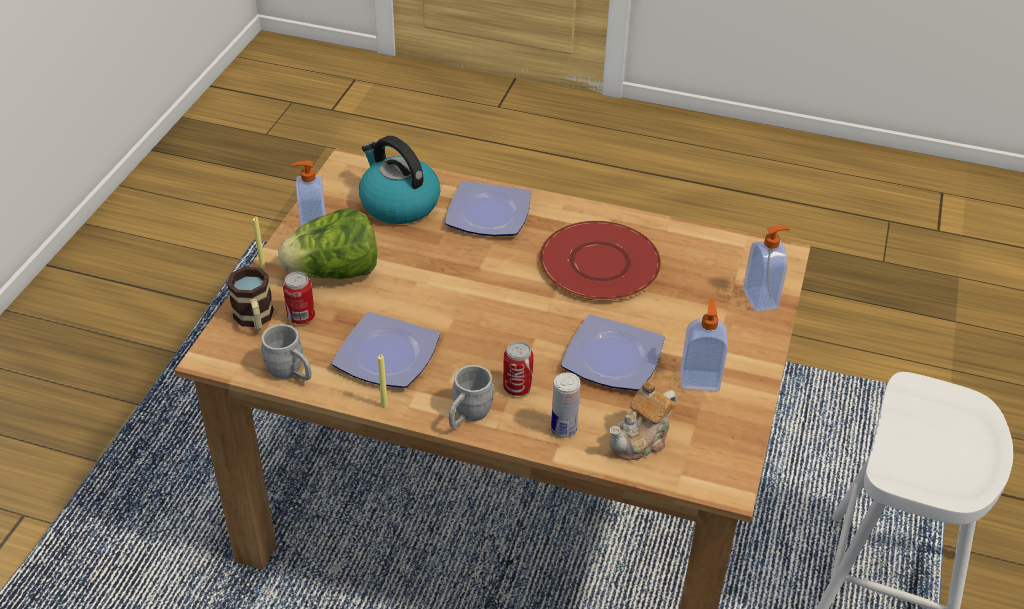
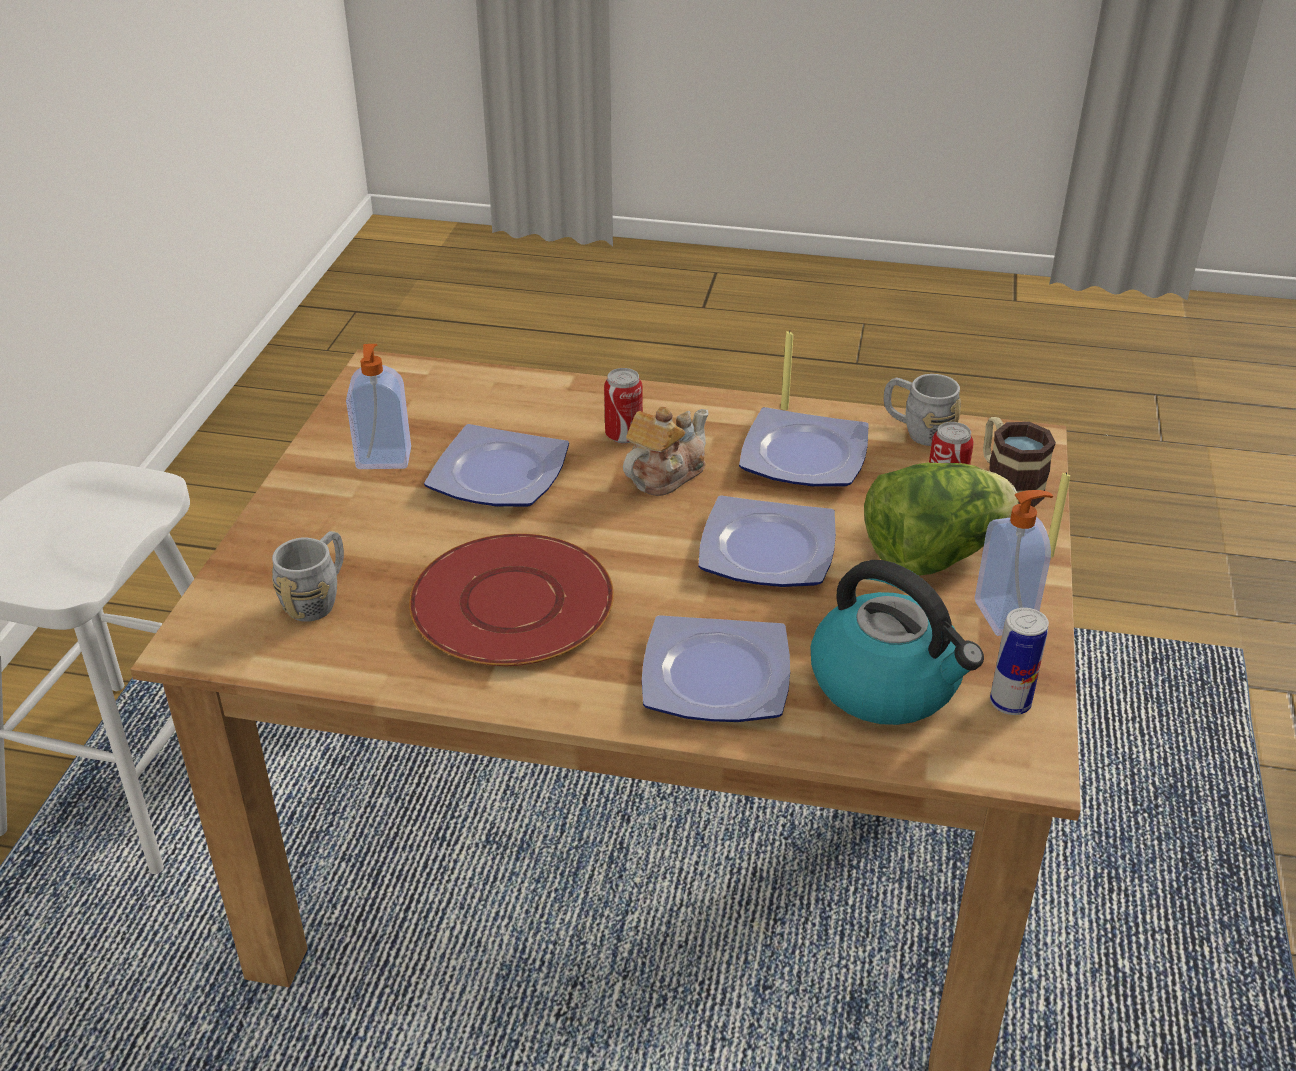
camera: 175 degrees right, 5 degrees down
(439, 284) = (764, 551): none -> plate
(467, 416) = (680, 405): grey mug -> grey mug (318, 598)
(563, 429) = (562, 401): can -> can (1010, 703)
(641, 439) = (469, 398): teapot -> teapot (664, 474)
(761, 299) = (258, 568): soap dispenser -> none

